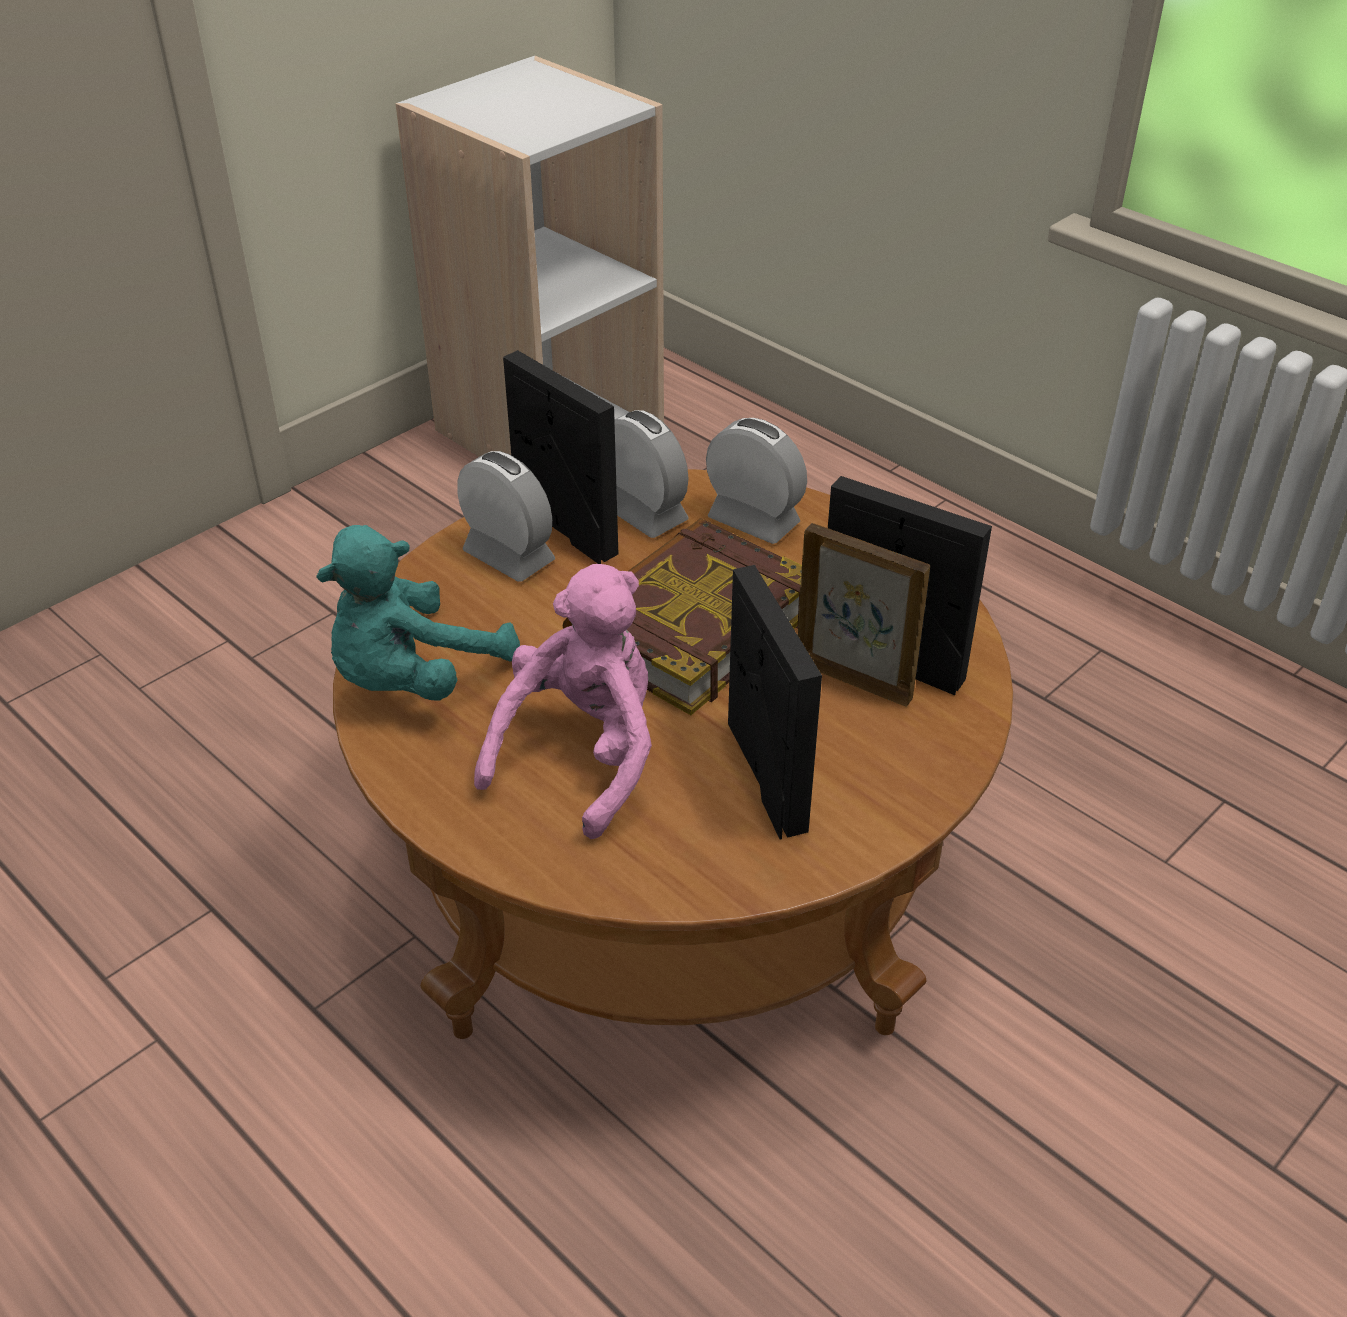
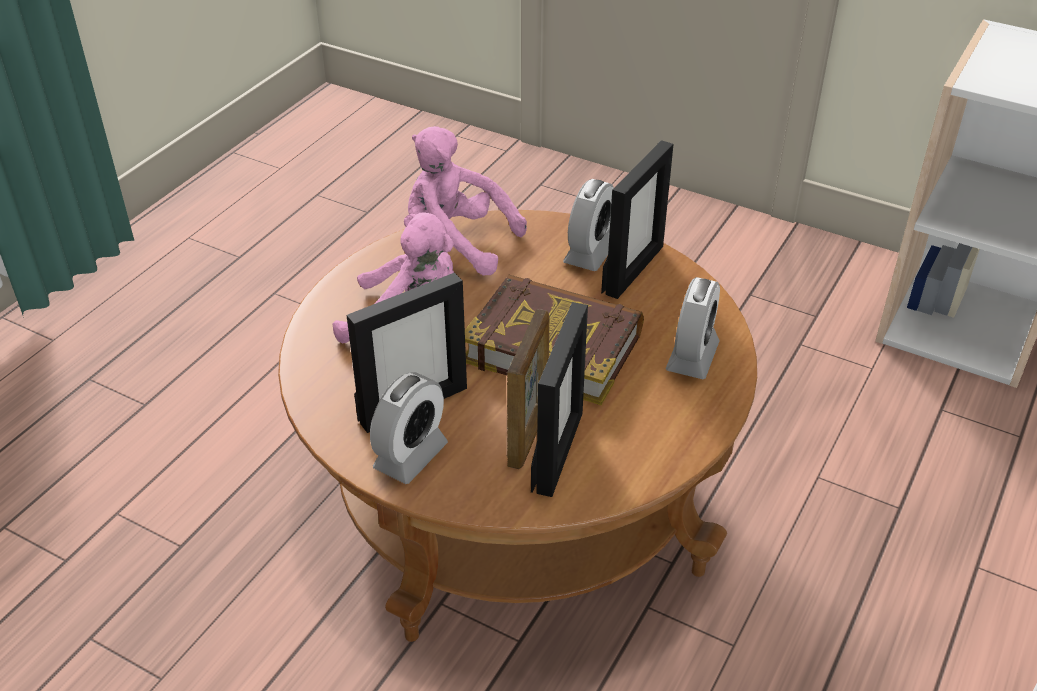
camera: 75 degrees right, 0 degrees up
(413, 678) = (456, 244): turquoise plush toy -> pink plush toy
(644, 514) = (670, 302): alarm clock -> alarm clock (410, 456)

